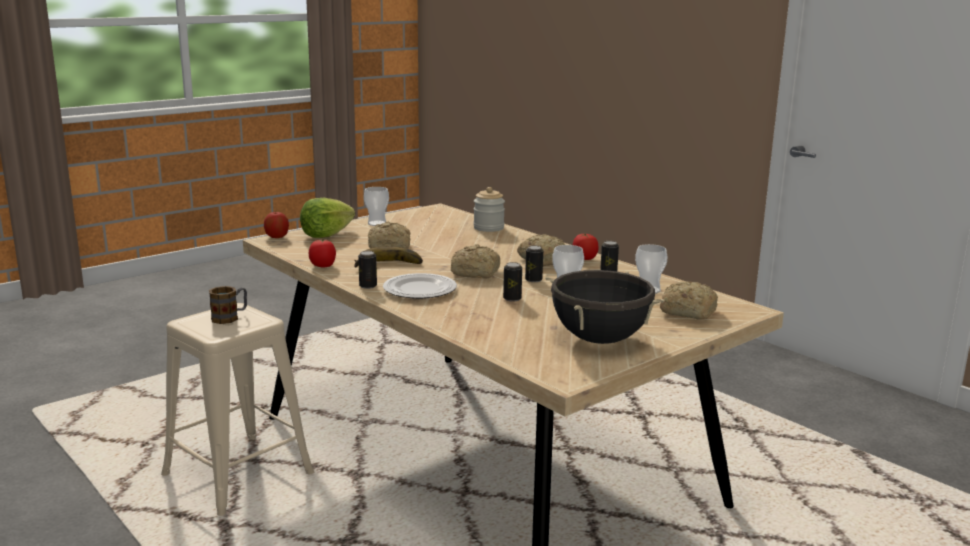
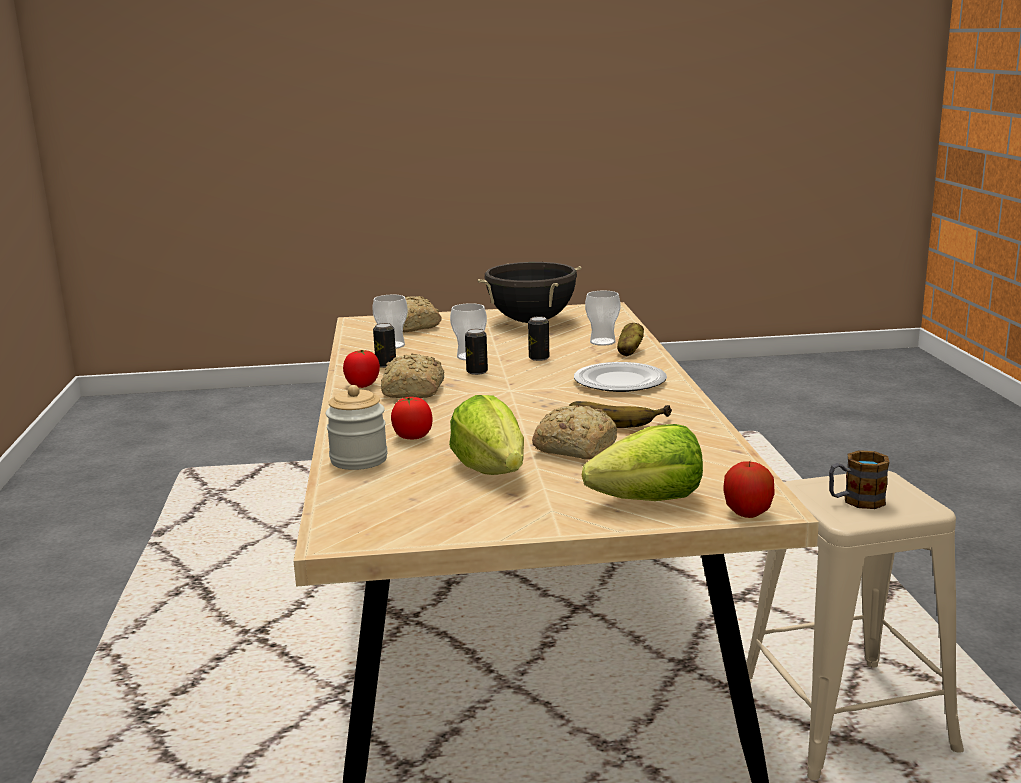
camera: 145 degrees left, 0 degrees up
(323, 266) = (708, 433): tomato -> tomato (412, 437)
(368, 286) = (675, 395): can -> none
(377, 223) = (523, 513): cup -> cup (602, 342)
(417, 234) = (491, 470): none -> lettuce
(450, 318) = (629, 352): none -> potato
(476, 273) = (523, 389): bread -> none

